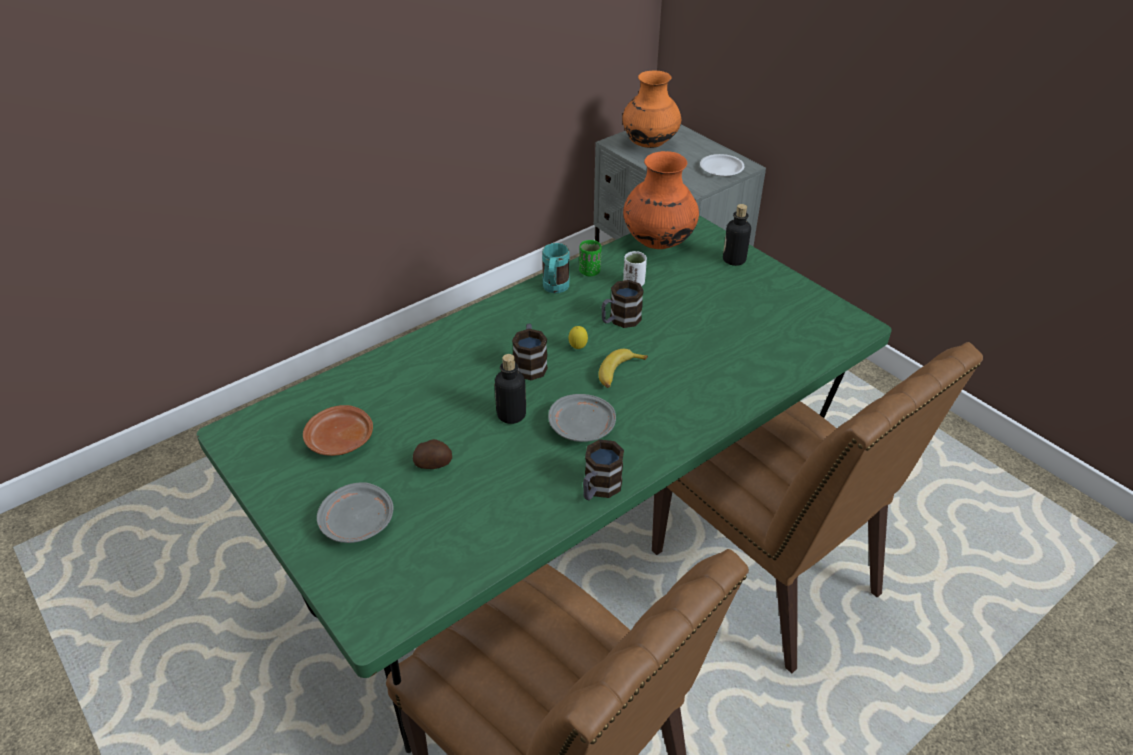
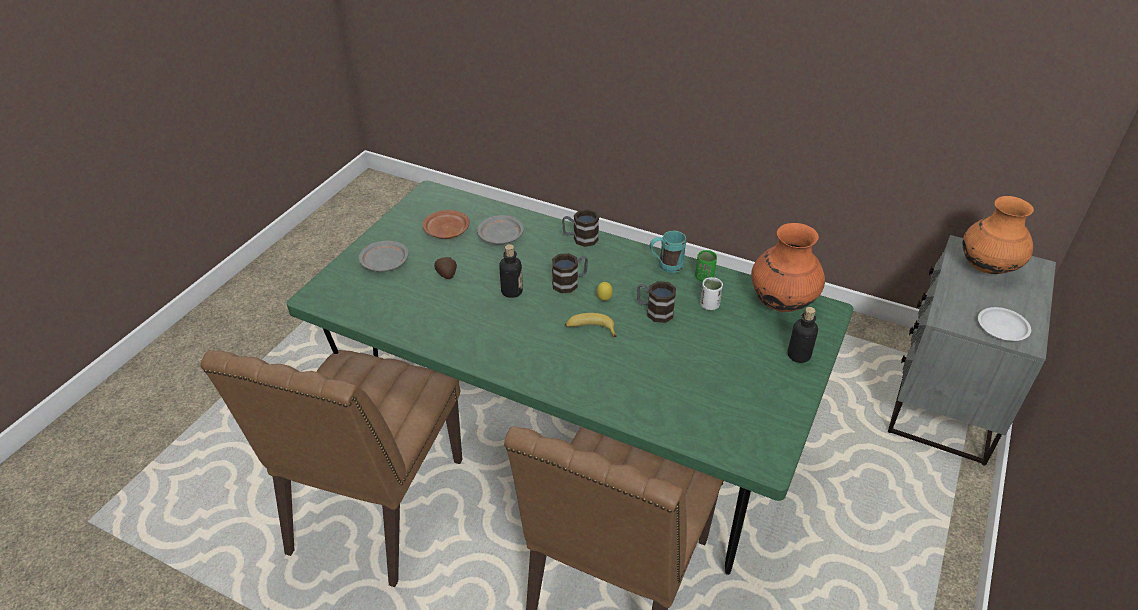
camera: 65 degrees right, 0 degrees up
(582, 427) = (520, 328): grey plate -> grey plate (500, 237)
(599, 489) = (463, 354): mug -> mug (580, 238)

